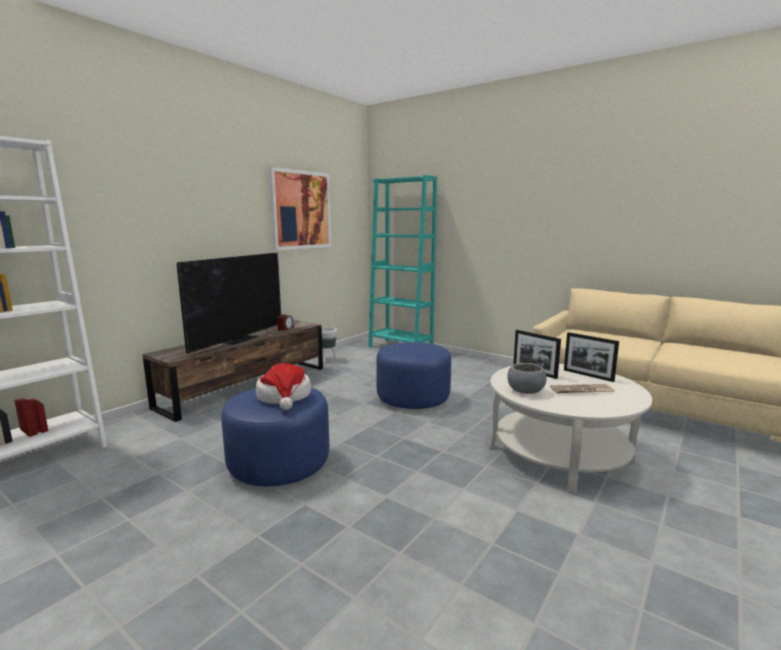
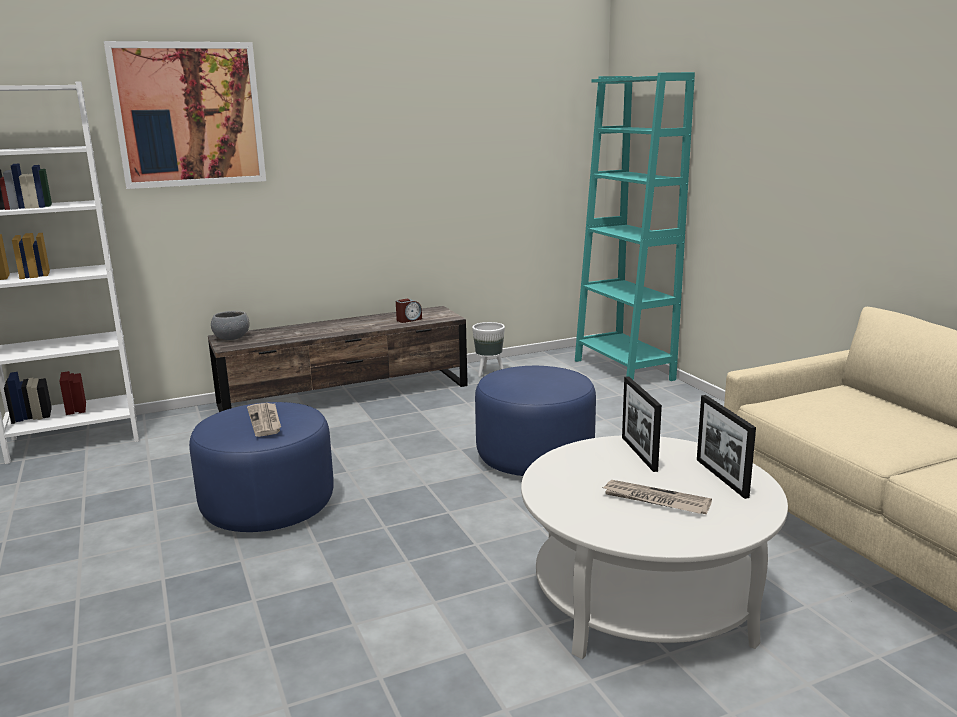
camera: 30 degrees right, 5 degrees up
(239, 339) = (332, 329): television -> none
(284, 397) = (265, 421): hat -> newspaper
(301, 210) = (464, 136): picture -> picture (189, 115)
(525, 391) = (565, 480): grey bowl -> grey bowl (231, 338)

